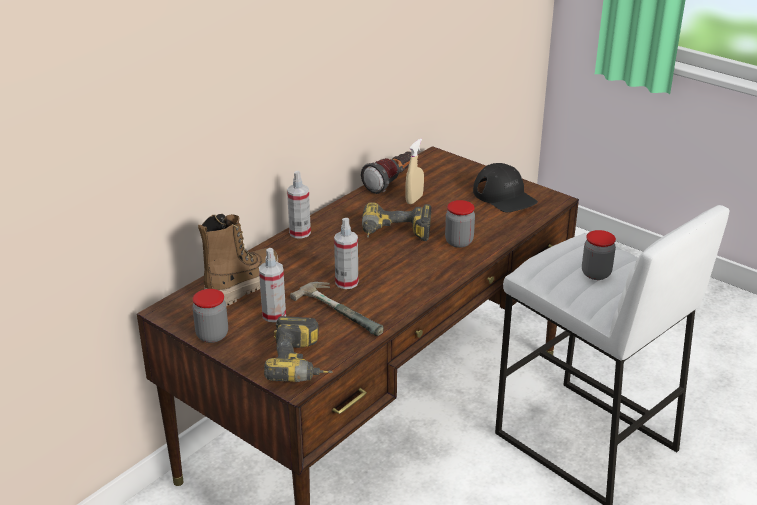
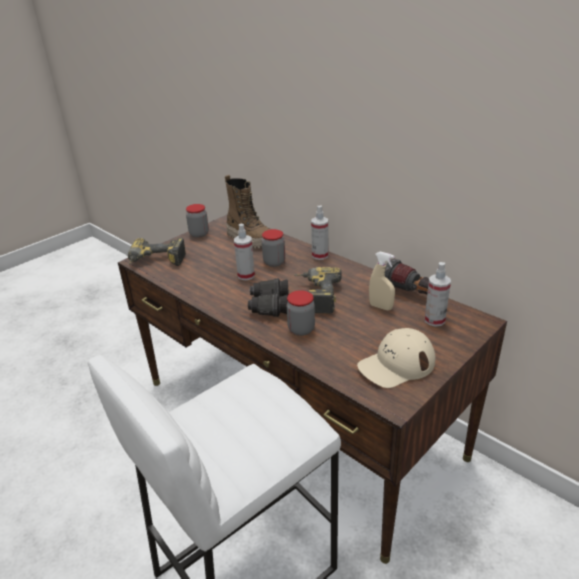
camera: 95 degrees right, 0 degrees up
(274, 315) = (213, 251): spray bottle -> spray bottle (434, 320)
(344, 310) = (211, 275): hammer -> none
(415, 262) = (269, 305): none -> black binoculars
(504, 196) = (396, 364): black cap -> beige cap
(596, 274) = (222, 414): jar -> jar (274, 262)

